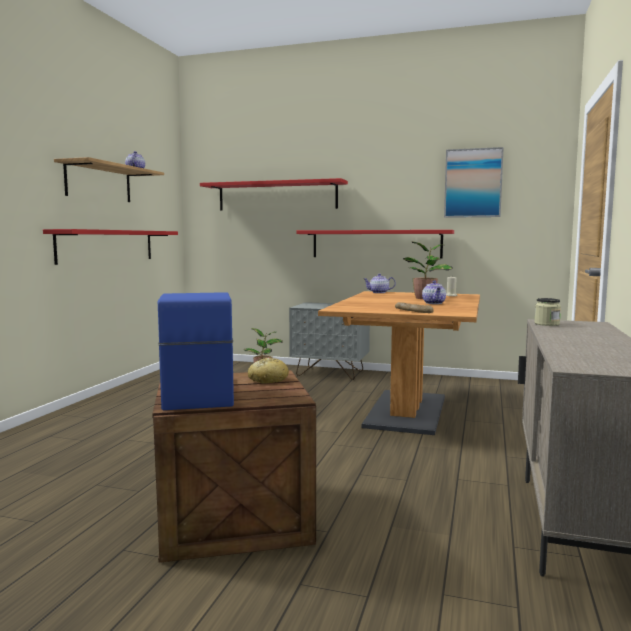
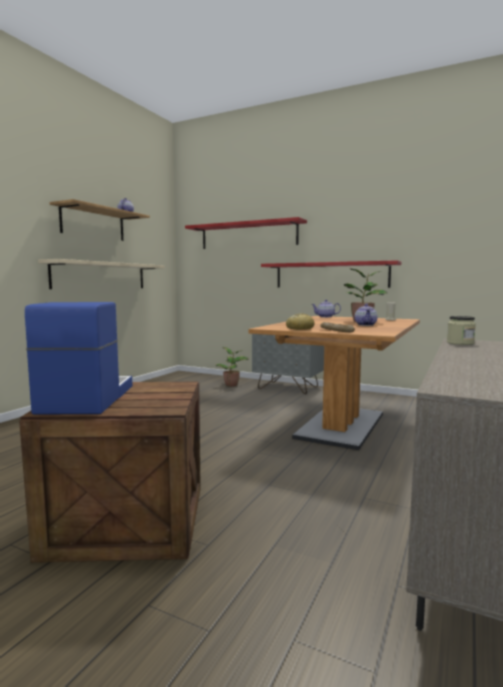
camera: 10 degrees right, 0 degrees up
(107, 246) = (101, 275): red shelf -> beige shelf
(267, 380) = (165, 389): bread -> bread (299, 328)
(473, 183) = (419, 218): picture -> none

